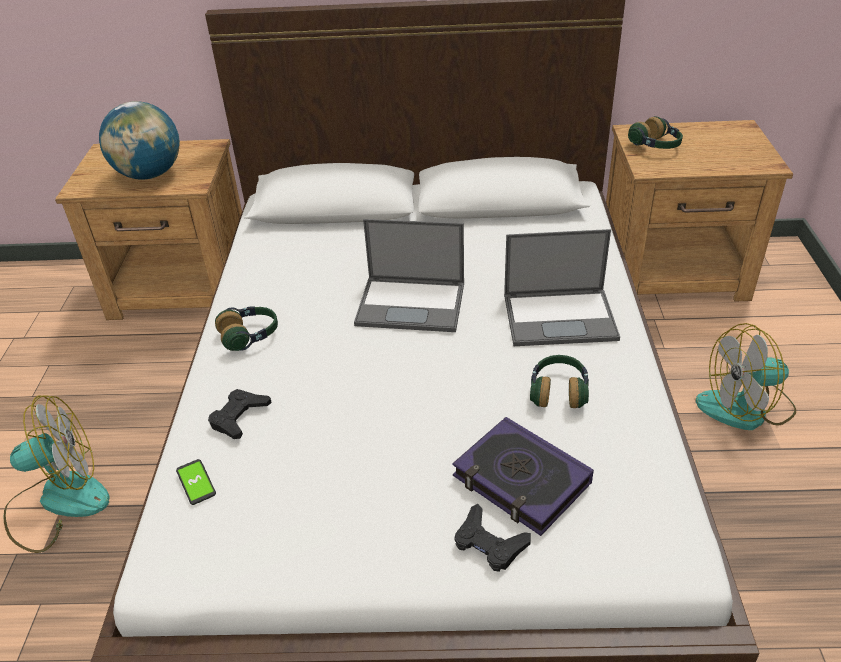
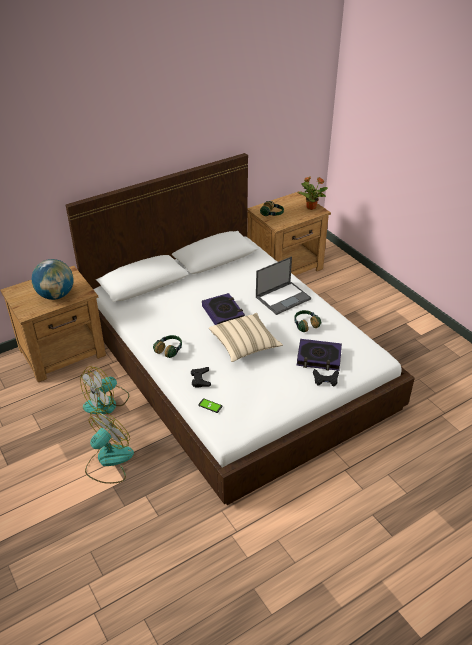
camera: 35 degrees left, 0 degrees up
(390, 383) = (244, 345): none -> beige pillow
(412, 304) = (223, 313): laptop -> book
(746, 407) = (348, 312): fan -> fan (107, 402)
(753, 153) = (311, 207): none -> potted plant

